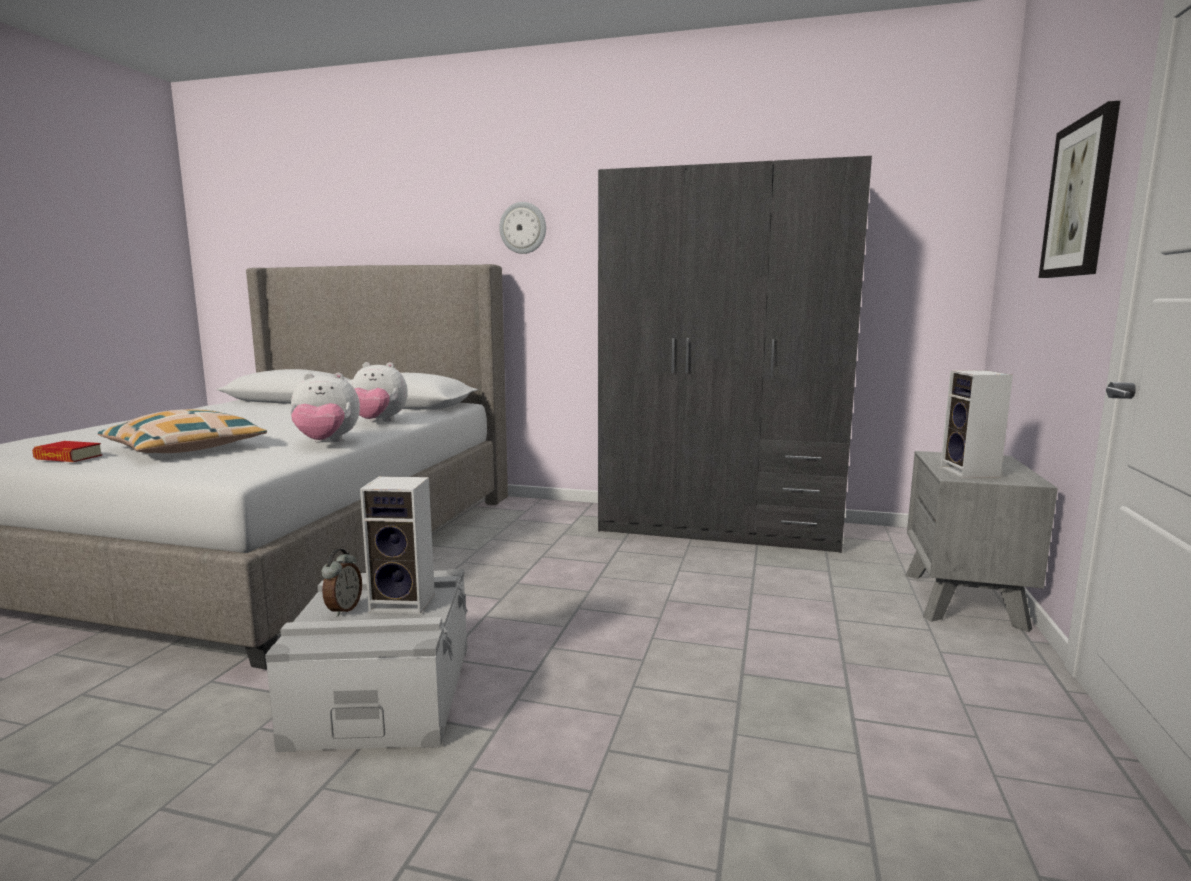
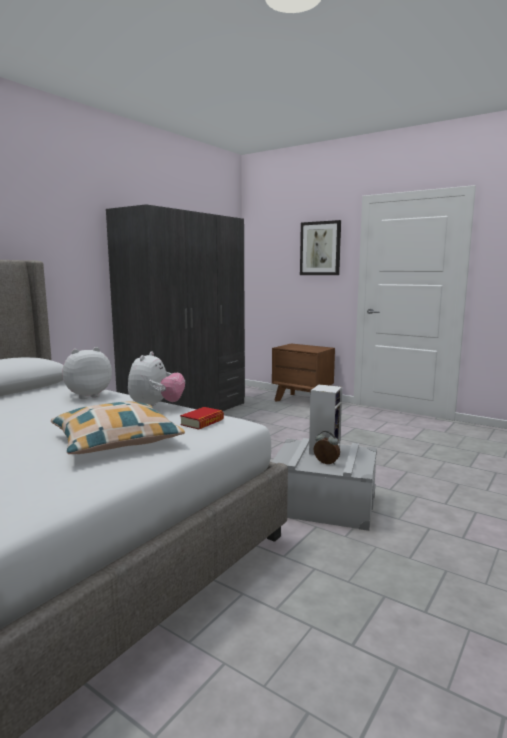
camera: 70 degrees left, 0 degrees up
(68, 457) = (103, 476): book -> book (202, 422)
(378, 422) = (87, 396): plush toy -> plush toy turned 150 degrees counterclockwise
(523, 228) = (38, 231): wall clock -> none
(963, 600) = (302, 400): grey nightstand -> brown nightstand
(971, 473) = (311, 349): speaker -> none

